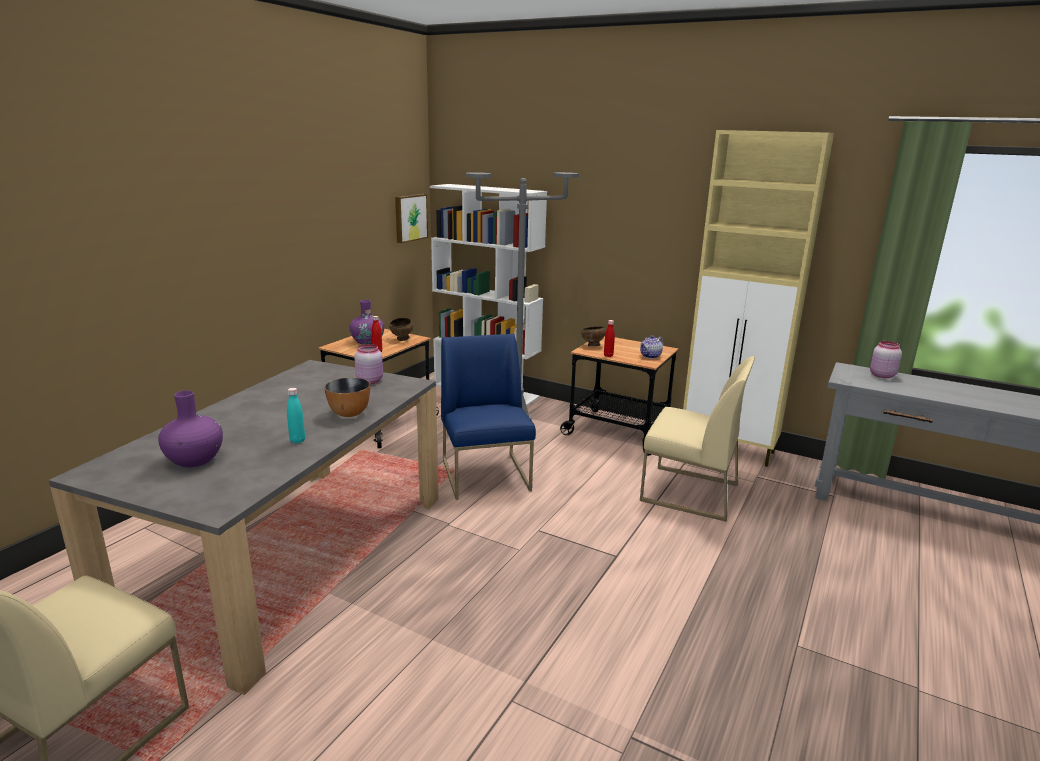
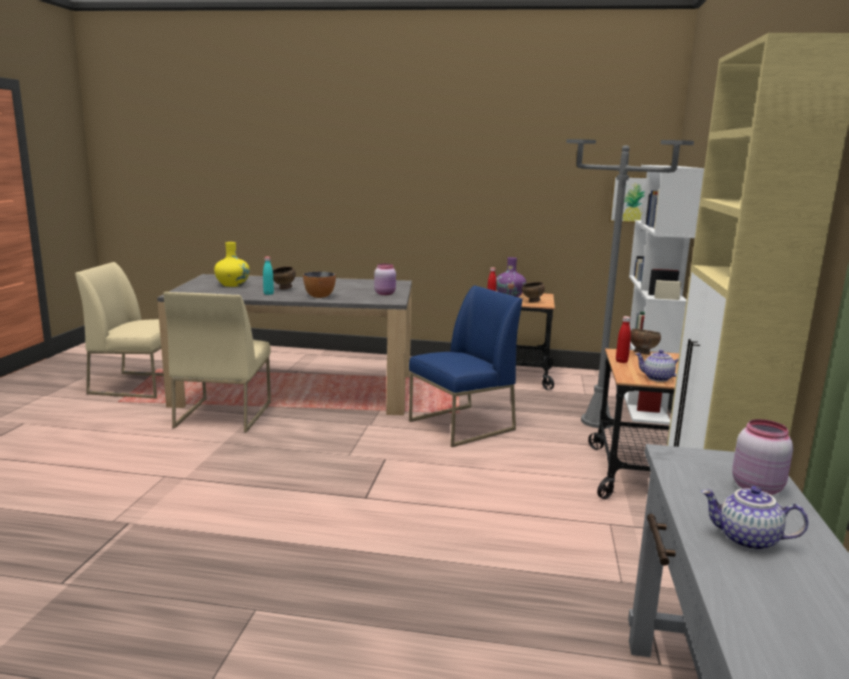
camera: 70 degrees right, 5 degrees down
(194, 460) = (232, 284): purple vase -> yellow vase
(275, 428) = (284, 289): none -> brown bowl
(688, 492) = (534, 530): beige chair -> beige chair (223, 414)
(944, 392) = (747, 540): none -> teapot

